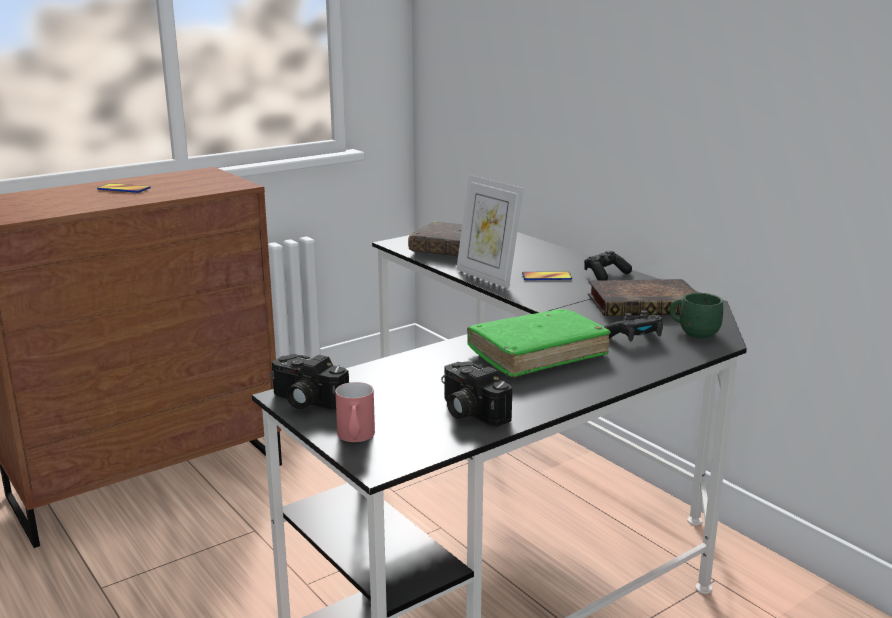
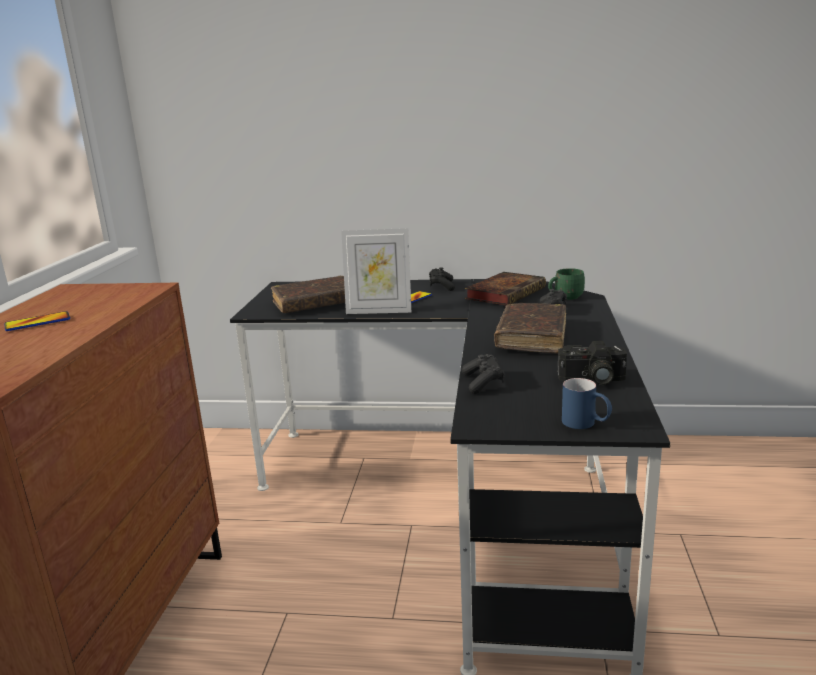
camera: 45 degrees left, 0 degrees up
(305, 401) = (496, 423): camera -> none
(355, 438) = (586, 424): red mug -> blue mug
(385, 369) = (483, 383): none -> black game controller
(537, 354) = (531, 337): green book -> brown book

